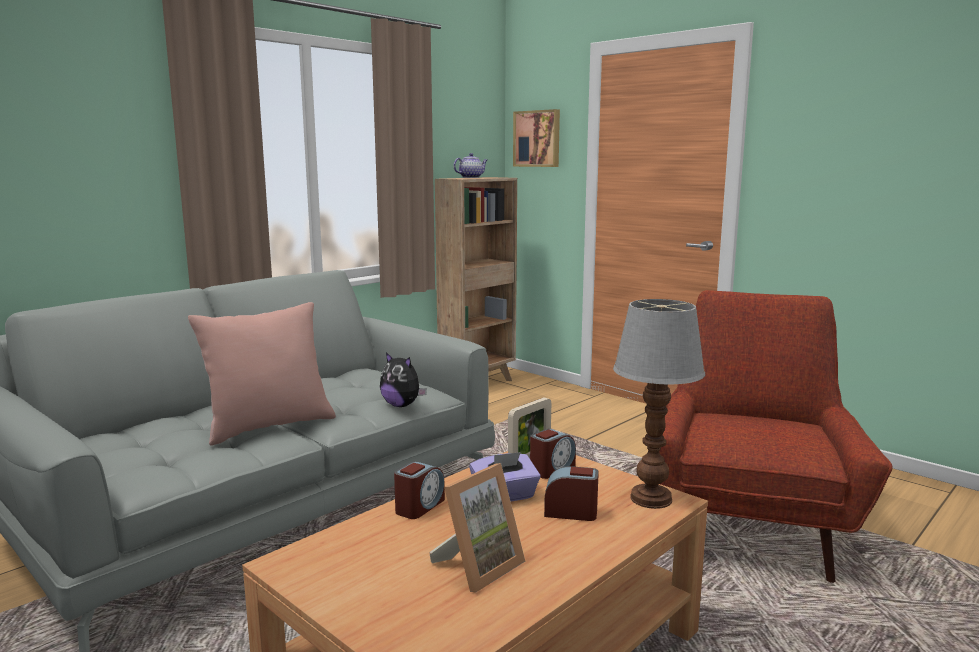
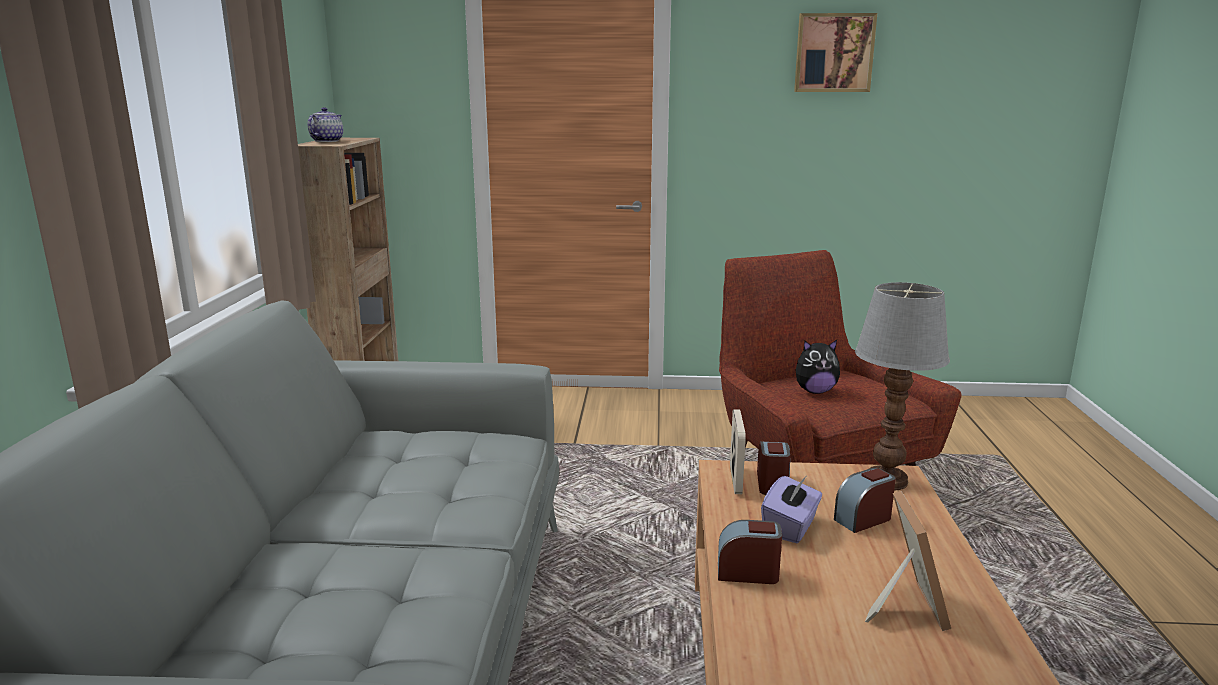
camera: 40 degrees left, 5 degrees up
(269, 426) = (409, 552): pink pillow -> none
(402, 405) = (512, 466): plush toy -> plush toy (815, 391)
(419, 507) = (747, 573): alarm clock -> alarm clock turned 75 degrees counterclockwise
(537, 138) = (390, 84): picture -> picture (834, 53)

